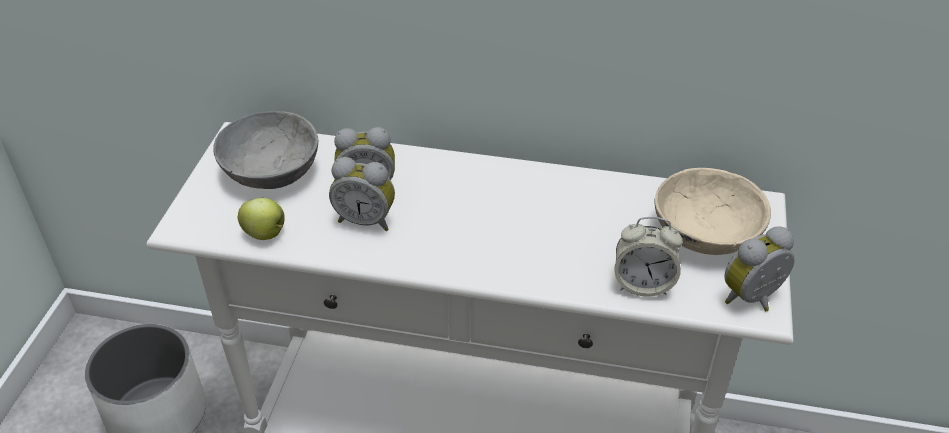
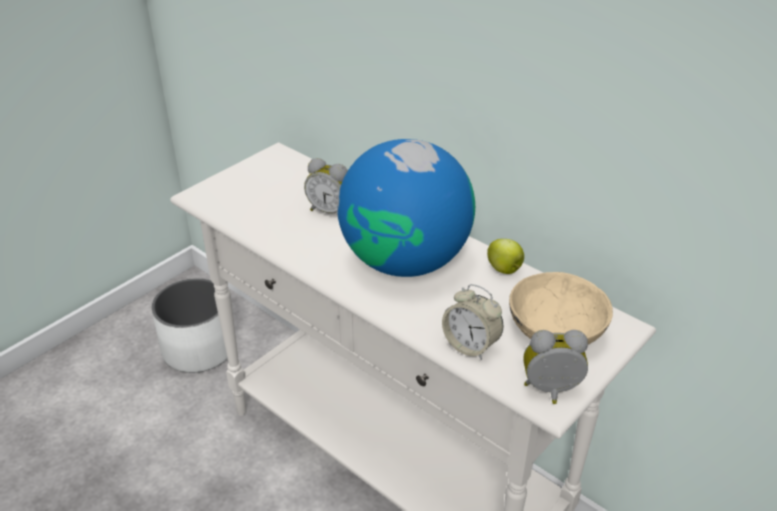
camera: 30 degrees right, 5 degrees down
(266, 234) = (242, 217): apple -> apple (505, 270)
(272, 170) = (280, 180): grey bowl -> none
(366, 220) = (312, 231): alarm clock -> none
(498, 215) = (405, 260): none -> globe

